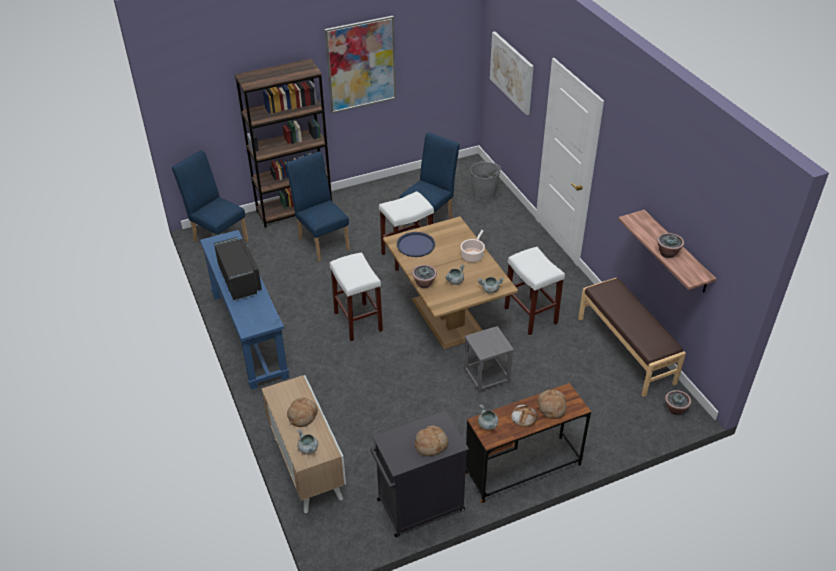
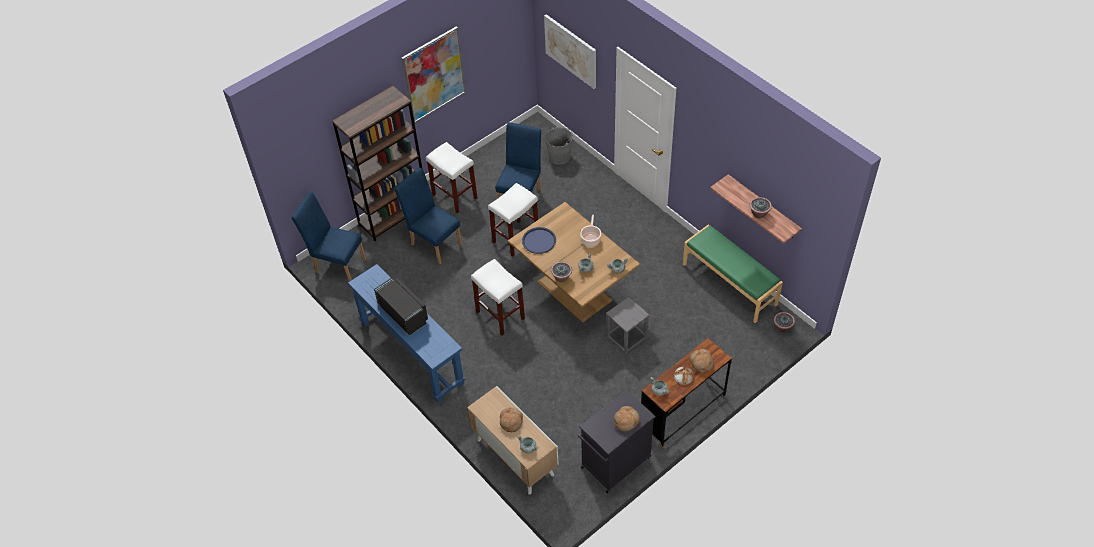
camera: 15 degrees left, 10 degrees up
(531, 316) = (643, 272): white stool -> white stool (455, 196)
(626, 350) = (729, 284): brown bench -> green bench

